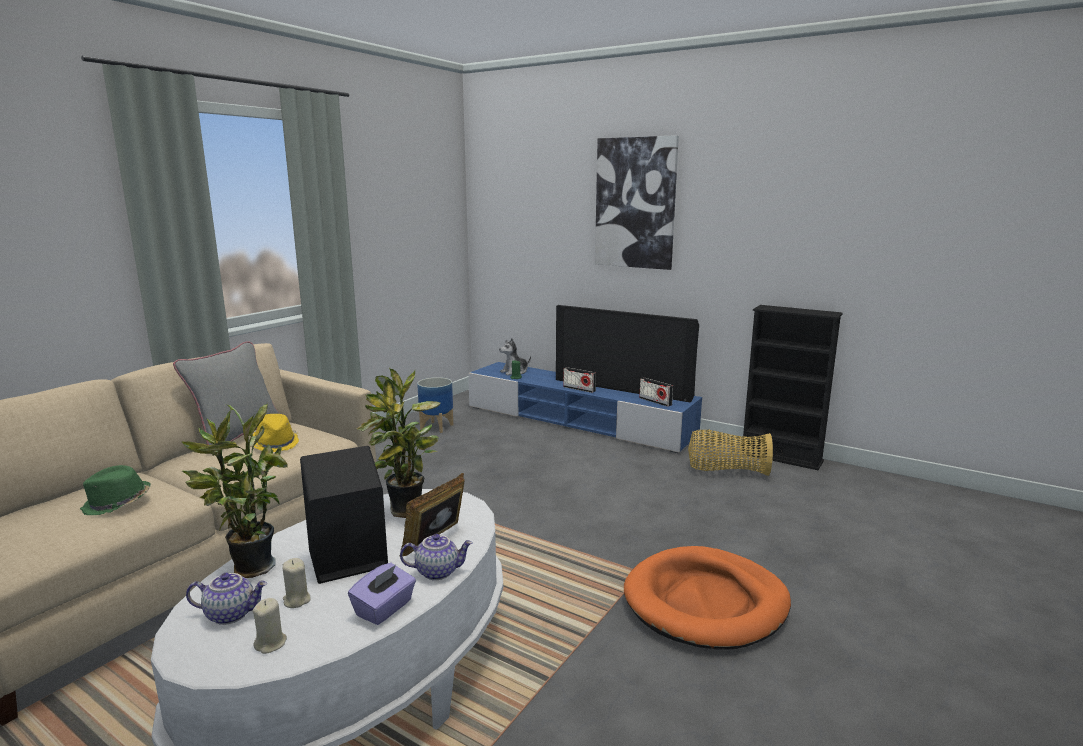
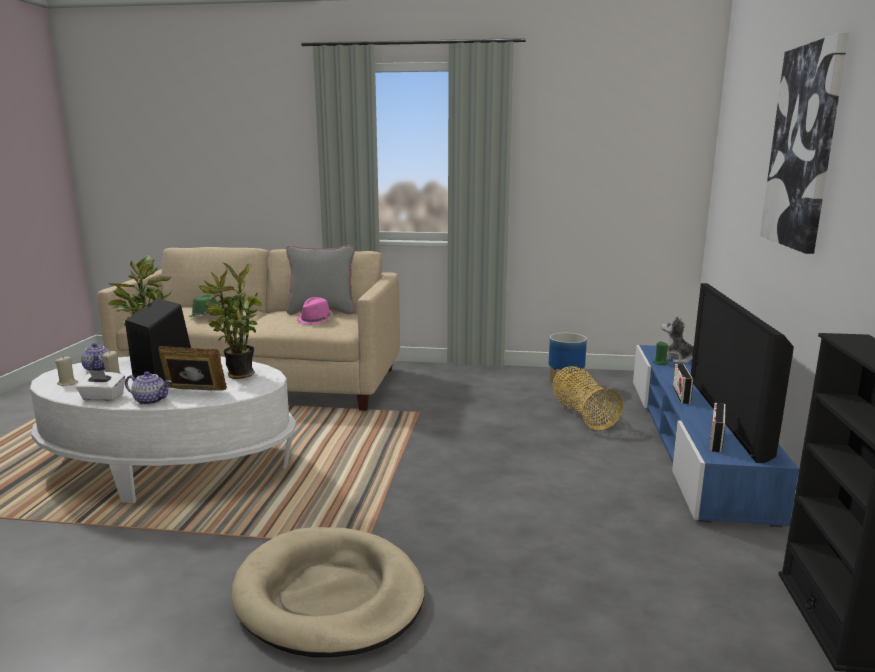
camera: 65 degrees right, 0 degrees up
(276, 444) = (315, 320): yellow hat -> pink hat
(384, 609) = (102, 398): purple tissue box -> white tissue box
(438, 571) = (151, 400): teapot -> teapot turned 45 degrees counterclockwise
(706, 602) = (329, 596): orange dog bed -> beige dog bed
(726, 471) = (695, 570): basket -> basket (582, 414)

